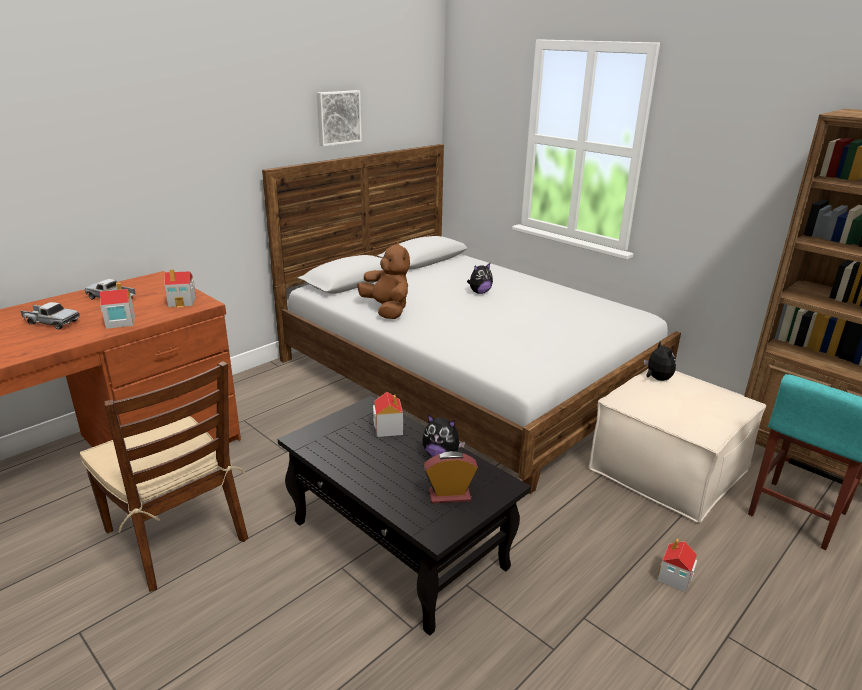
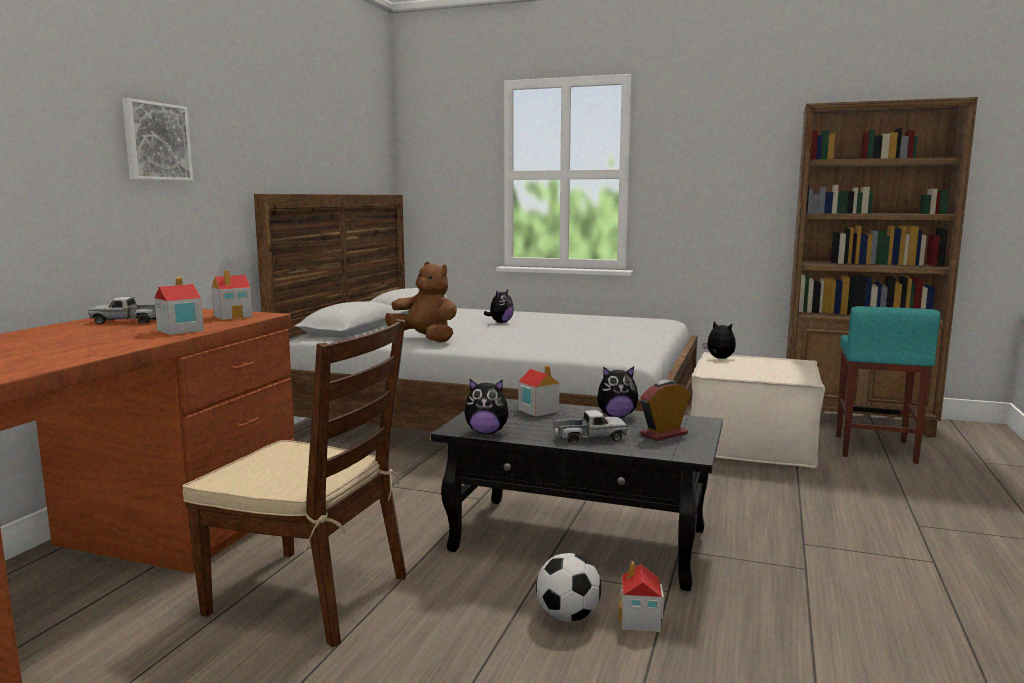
camera: 25 degrees left, 15 degrees down
(51, 322) = (78, 338): toy truck -> toy truck (589, 437)
(315, 625) = (568, 616): none -> football
(317, 449) = (487, 432): none -> plush toy
(338, 117) = (314, 150): picture -> picture (155, 142)
(674, 578) = (839, 503): toy house -> toy house (640, 620)

